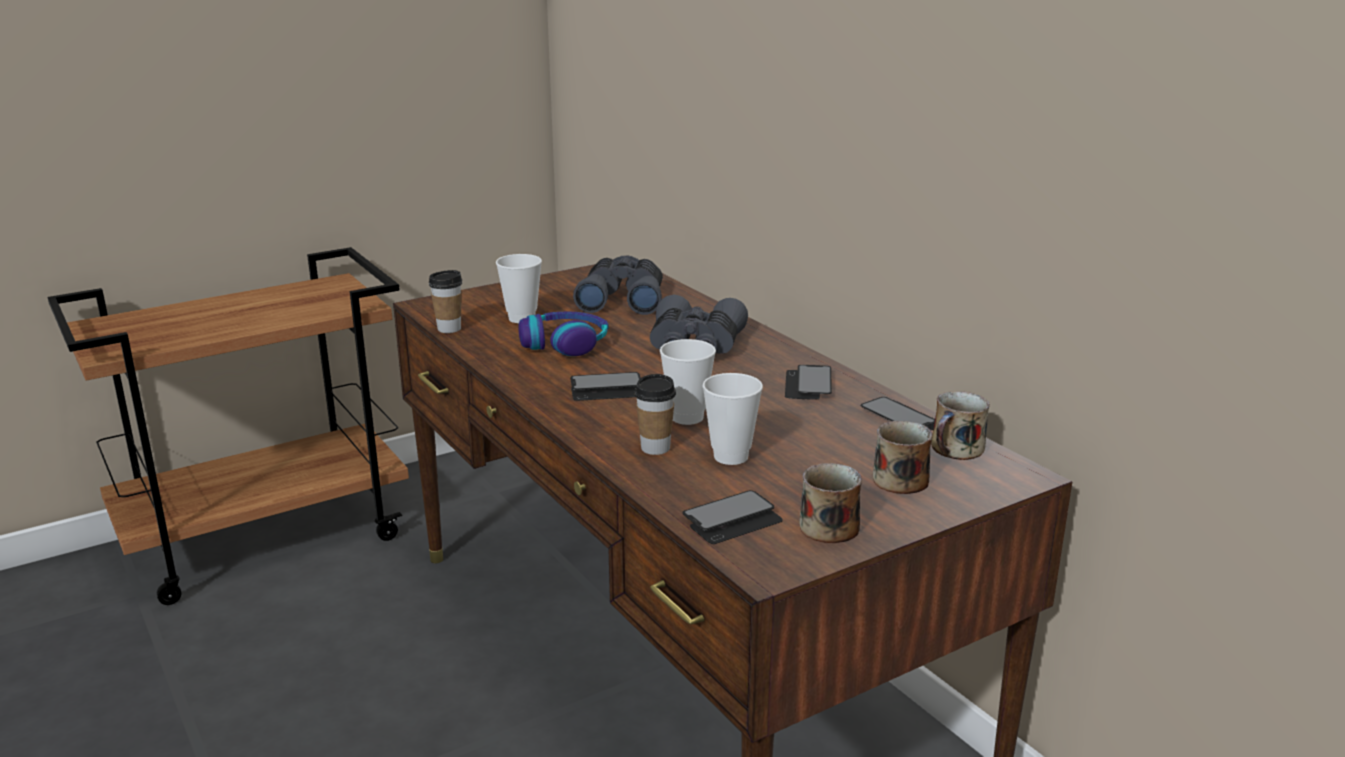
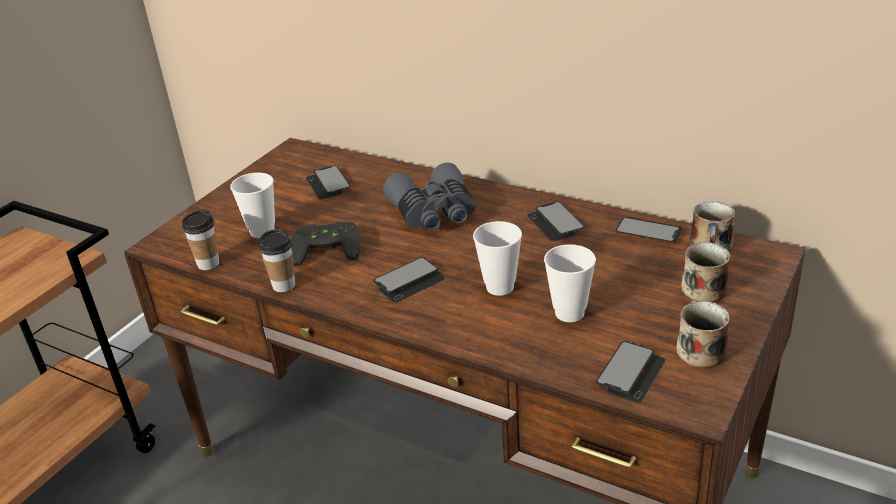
camera: 25 degrees left, 10 degrees up
(565, 344) = (327, 246): headphones -> black game controller
(623, 299) = (328, 184): grey binoculars -> phone
(655, 448) = (506, 326): cup -> cup (284, 285)

